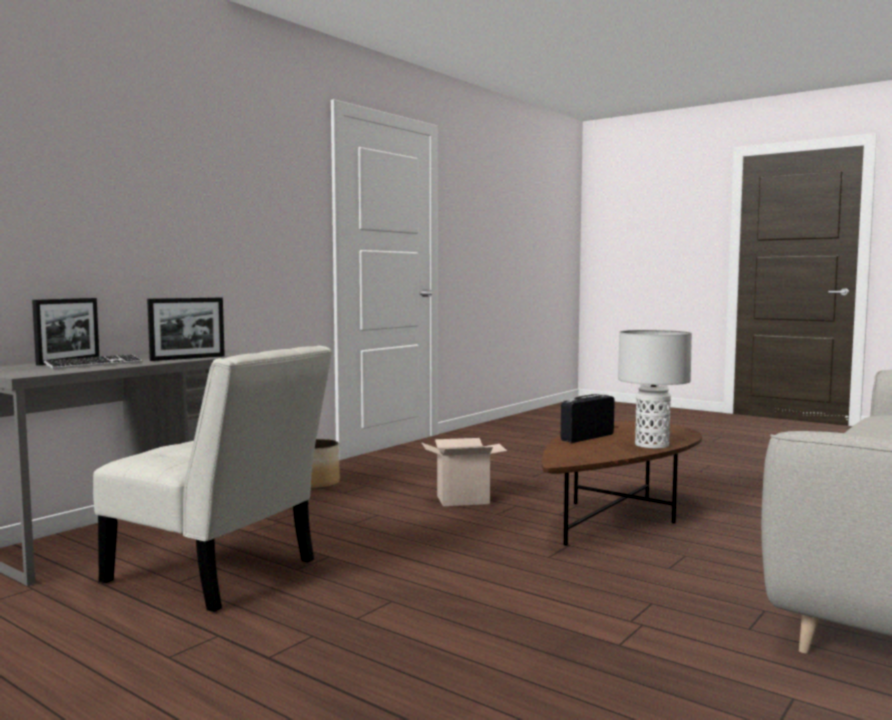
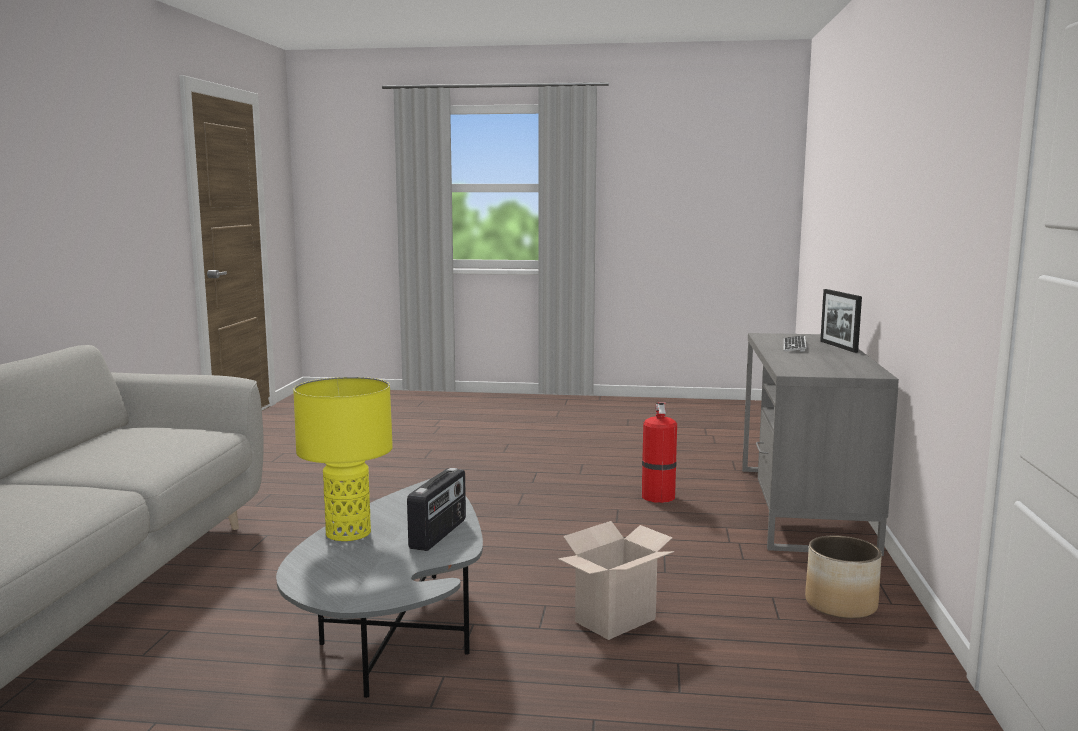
camera: 150 degrees right, 5 degrees up
(188, 358) = (786, 359): picture frame -> none
(219, 574) = (657, 496): white chair -> fire extinguisher
(618, 516) = (397, 639): brown coffee table -> grey coffee table
(652, 445) = (347, 533): white table lamp -> yellow table lamp

